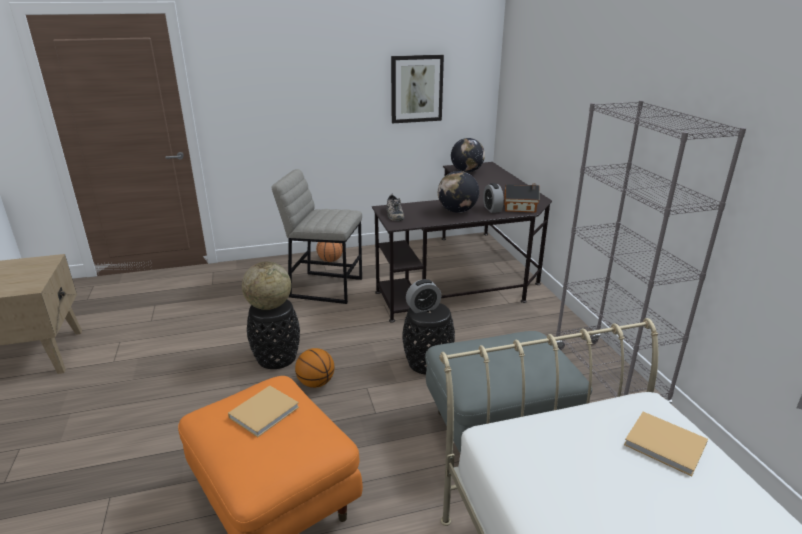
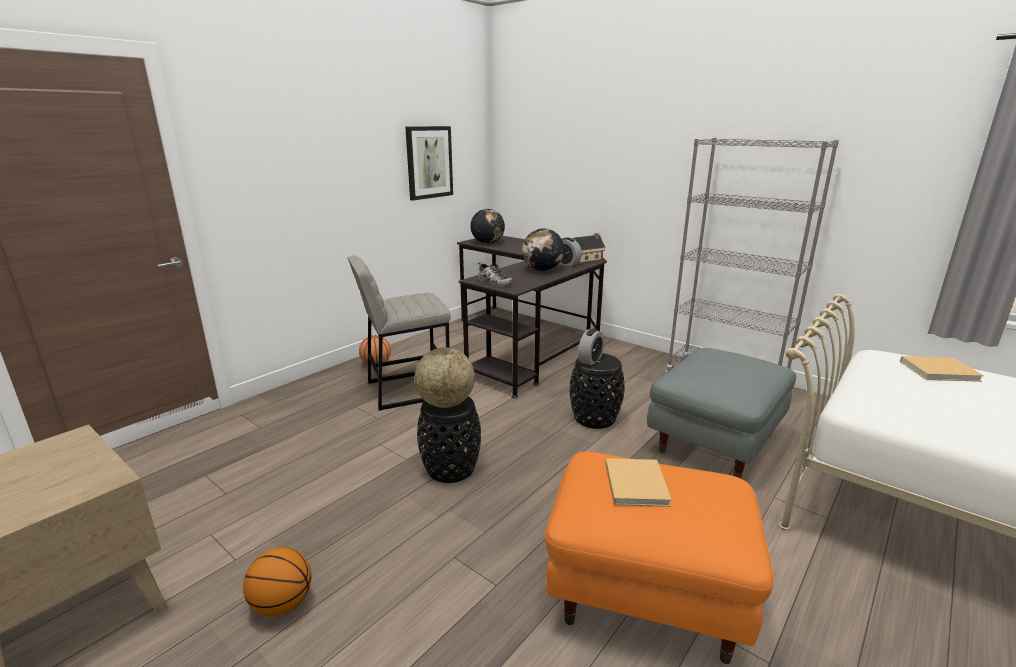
camera: 35 degrees left, 5 degrees down
(316, 383) = (524, 474): basketball -> basketball (282, 604)

